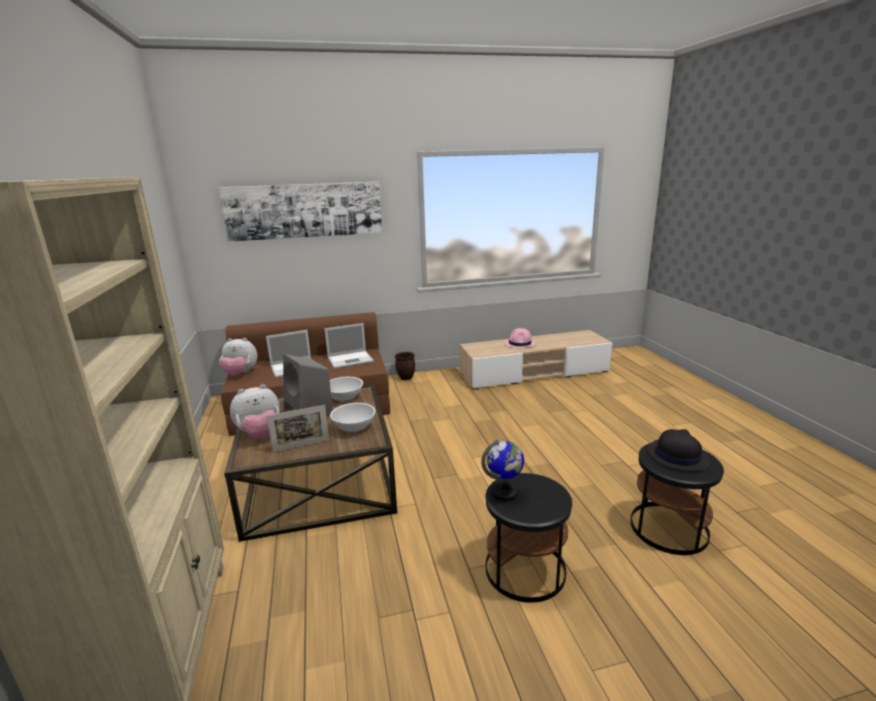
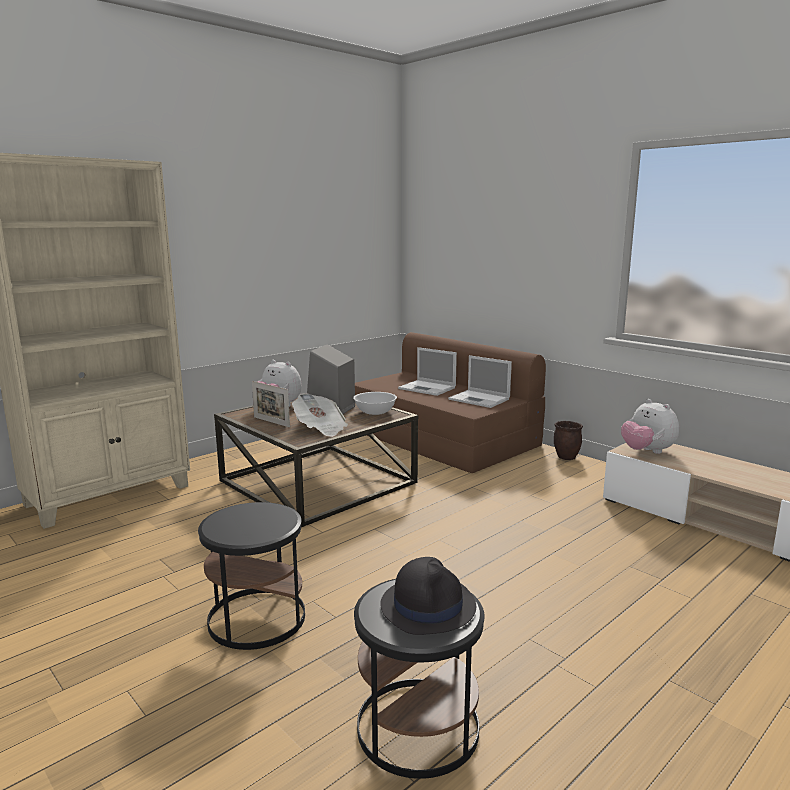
camera: 60 degrees right, 5 degrees down
(240, 374) = (389, 378): plush toy -> plush toy (647, 451)
(304, 210) = (498, 219): picture -> none
(354, 427) = (320, 429): white bowl -> newspaper
(504, 493) = (248, 510): globe -> none
(520, 344) = (721, 466): pink hat -> none

